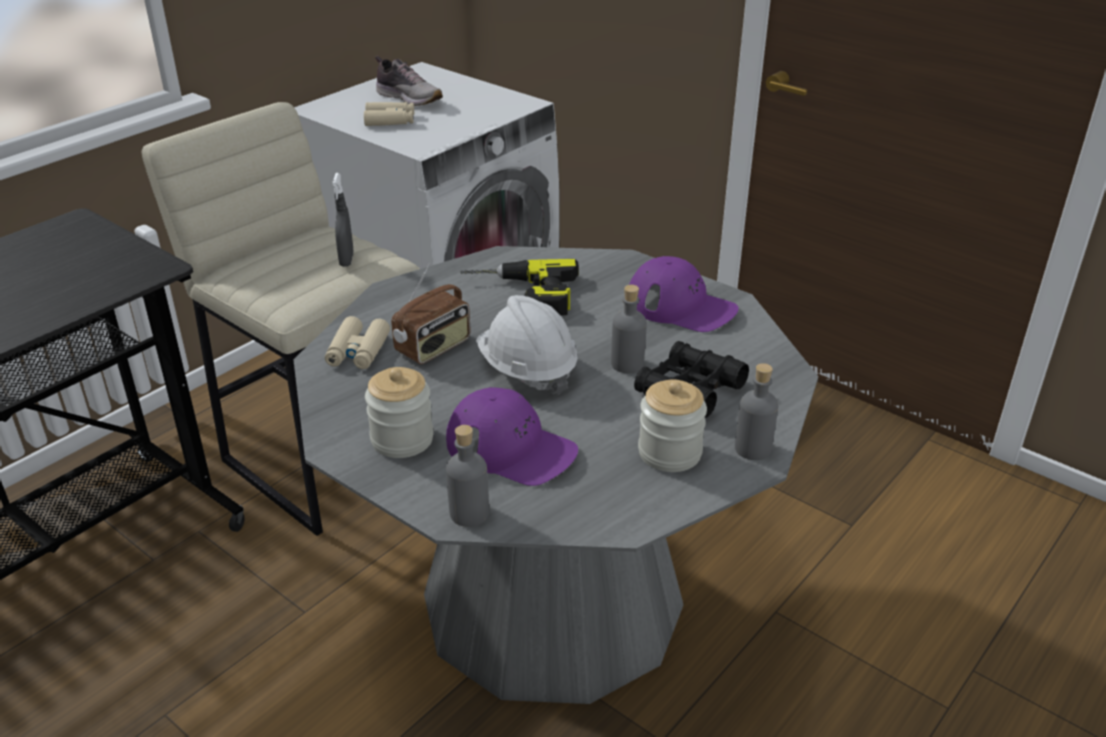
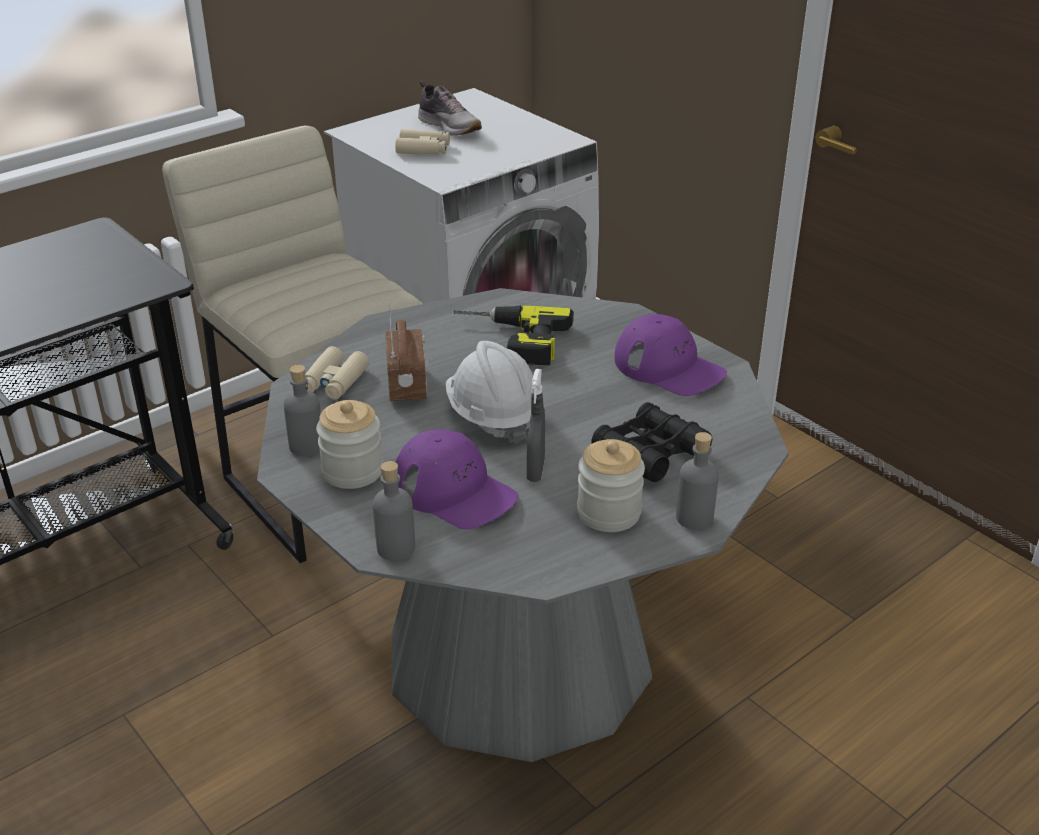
camera: 10 degrees right, 0 degrees up
(346, 260) = (349, 289): grey spray bottle -> grey spray bottle (535, 471)
(434, 348) = (408, 385): radio -> radio turned 60 degrees counterclockwise
(627, 364) = (595, 420): grey bottle -> grey bottle (306, 446)

